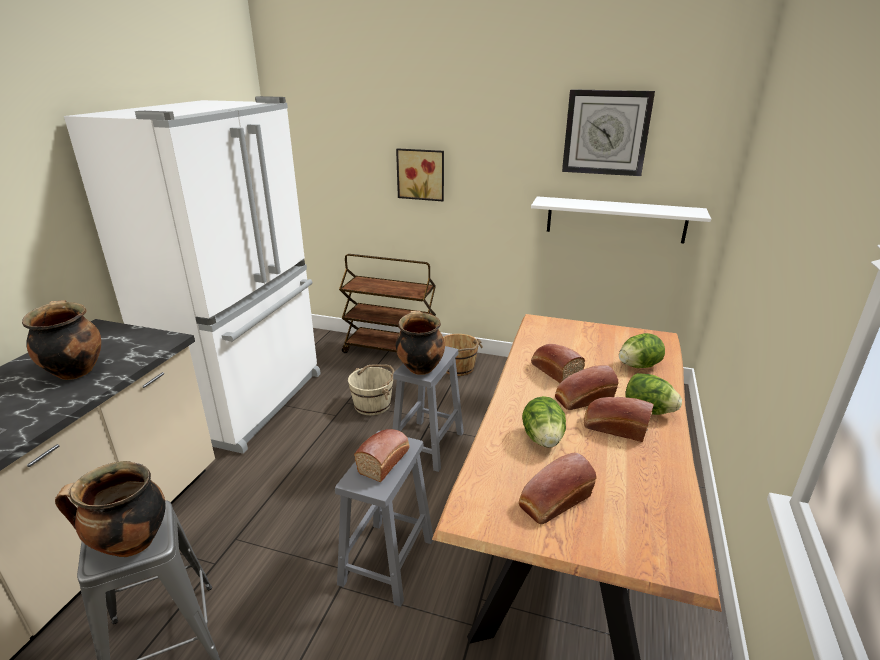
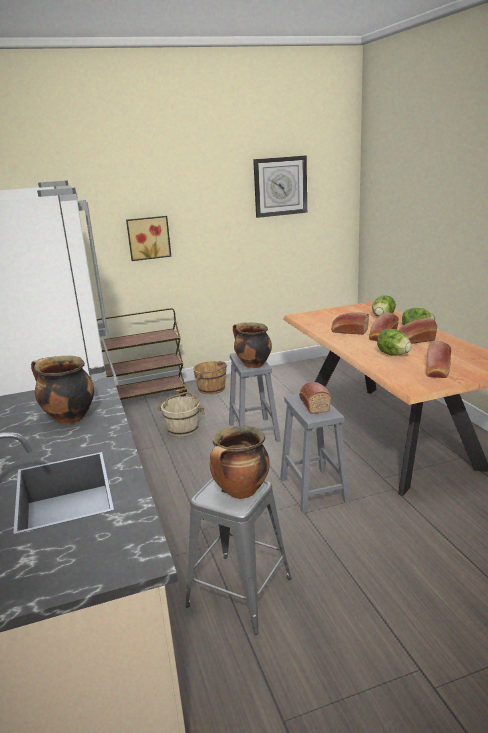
camera: 35 degrees left, 5 degrees down
(615, 219) = (295, 245): white shelf -> none

